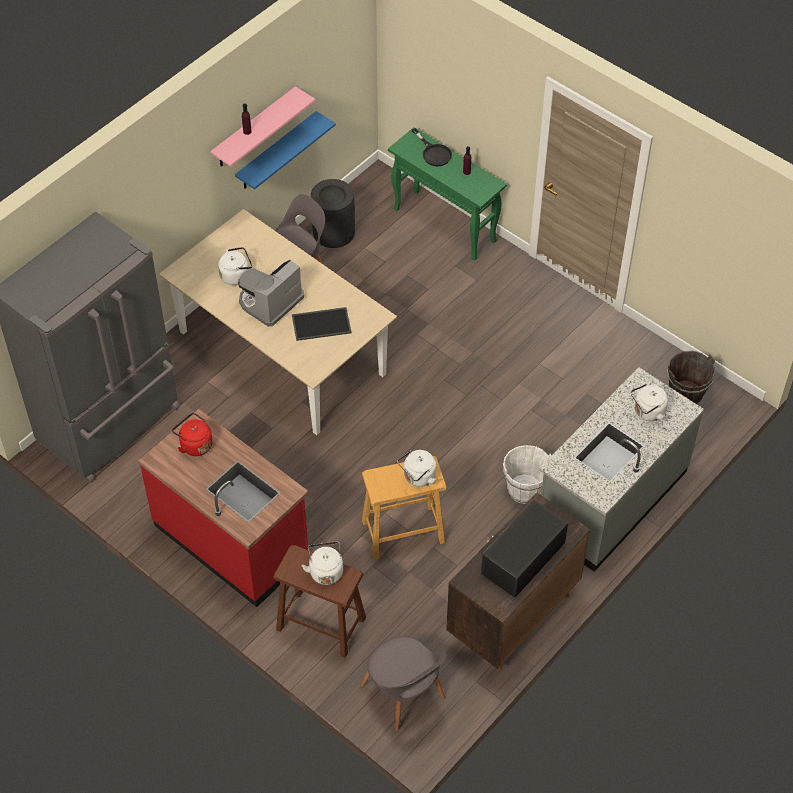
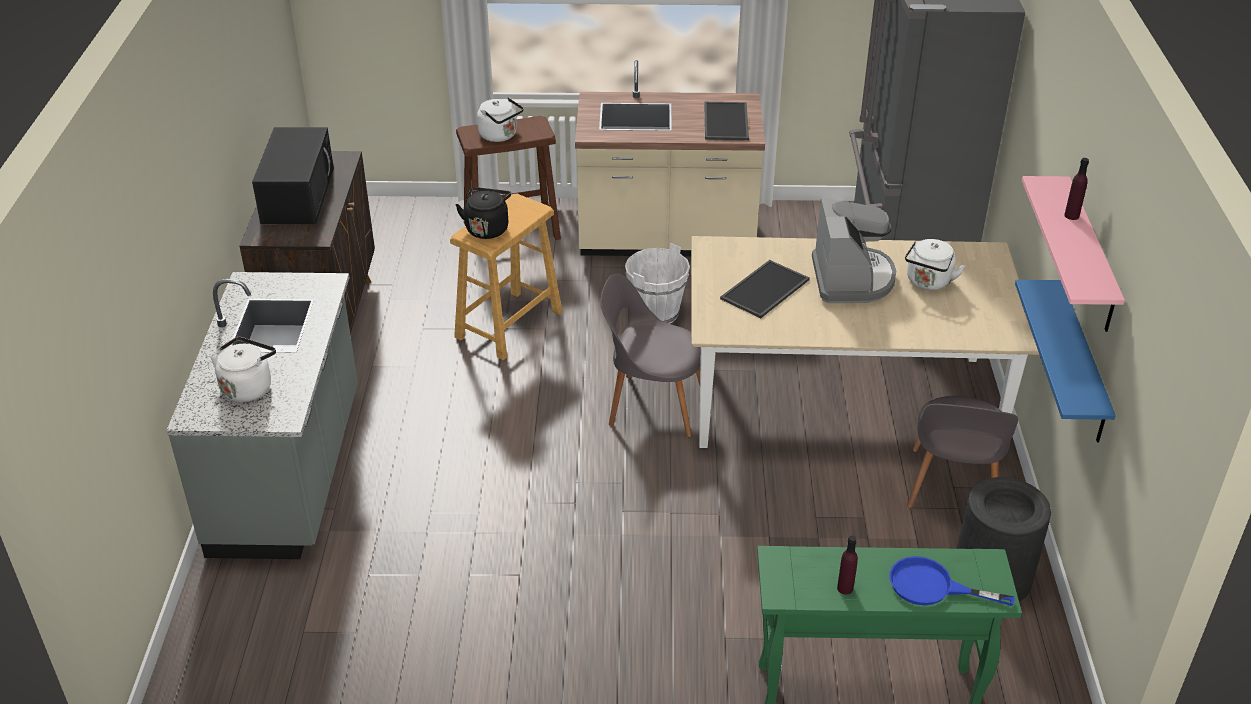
camera: 140 degrees right, 15 degrees down
(194, 444) = (727, 122): red kettle -> tray
(232, 540) = (666, 240): red counter -> beige counter
(404, 695) = (382, 226): grey chair -> grey chair (652, 405)
(418, 477) = (487, 228): white kettle -> black kettle
(433, 153) = (932, 587): black frying pan -> blue frying pan
(524, 489) = (408, 427): white bucket -> white bucket (656, 313)
(685, 395) = (266, 659): brown bucket -> none

